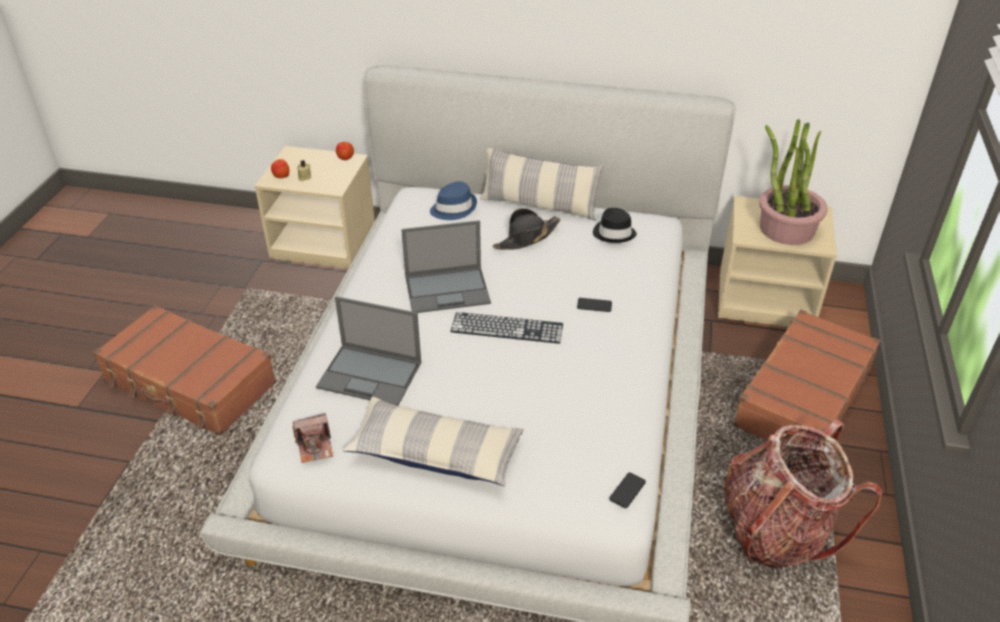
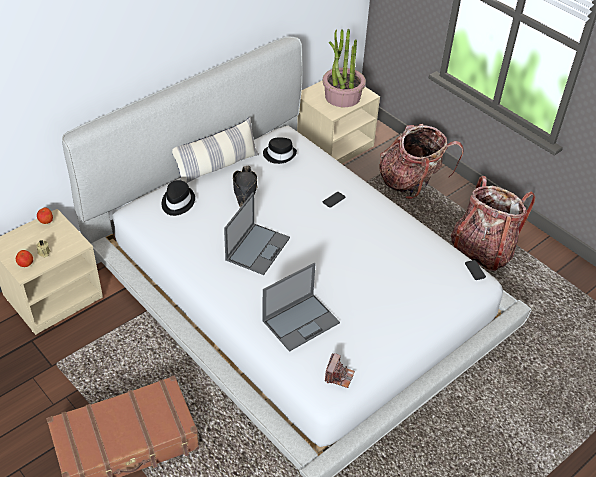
camera: 55 degrees left, 5 degrees up
(435, 452) = (388, 326): pillow -> none
(453, 208) = (177, 202): blue hat -> black hat
(507, 328) = (317, 243): keyboard -> none
(801, 397) = (411, 183): brown suitcase -> backpack

